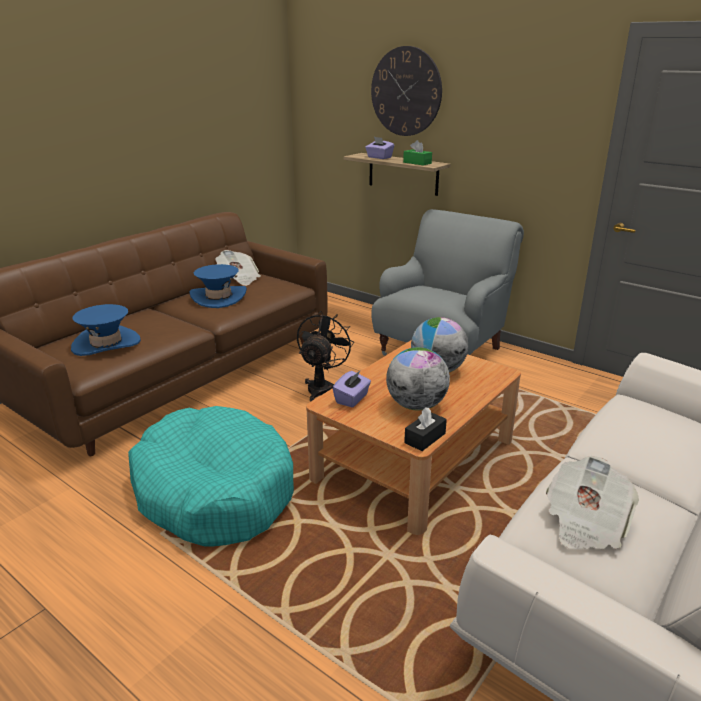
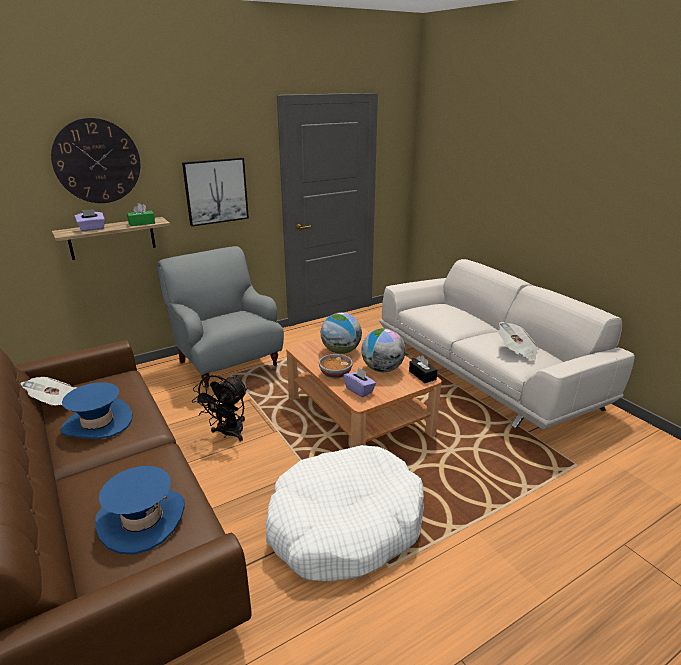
camera: 70 degrees left, 0 degrees up
(214, 491) = (345, 525): turquoise dog bed -> white dog bed
(322, 387) = (228, 434): black fan -> black fan turned 105 degrees counterclockwise
(377, 377) = (335, 374): none -> bowl
(514, 147) = (216, 191): none -> picture

